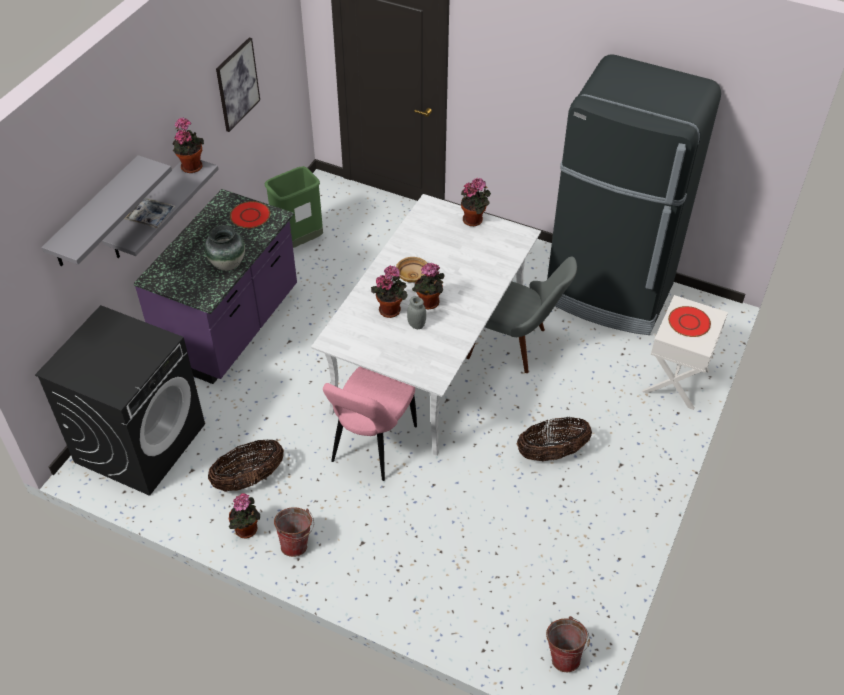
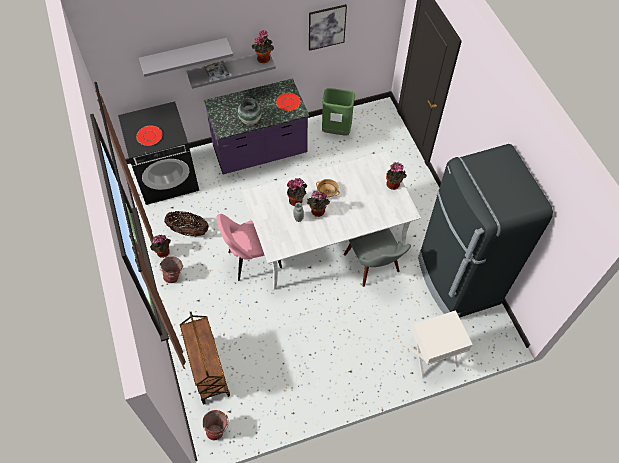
camera: 45 degrees right, 10 degrees up
(470, 604) = (207, 369): none -> brown cart
(551, 453) = (325, 335): basket -> none
(689, 322) = (443, 331): red plate -> red plate (149, 136)

